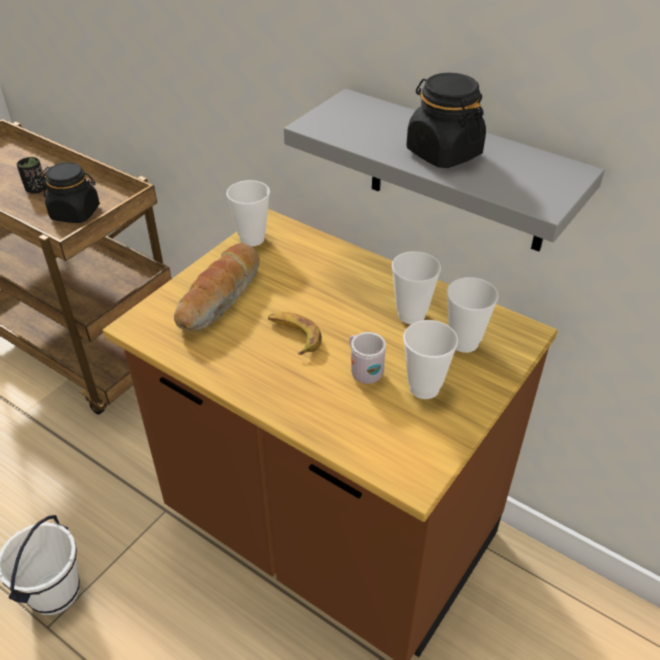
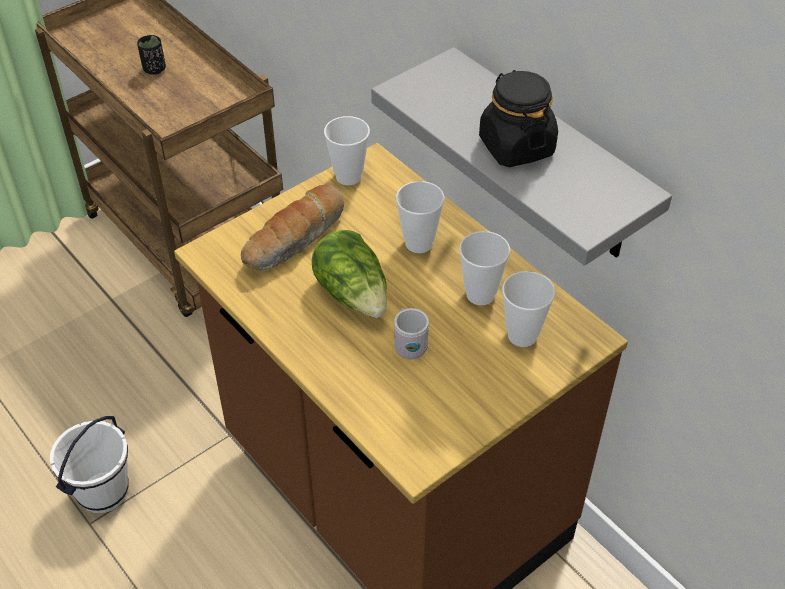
camera: 15 degrees right, 5 degrees up
(76, 213) = (187, 105): black jar -> none
(293, 336) = (354, 294): banana -> lettuce
(424, 388) = (462, 375): cup -> cup (419, 243)

